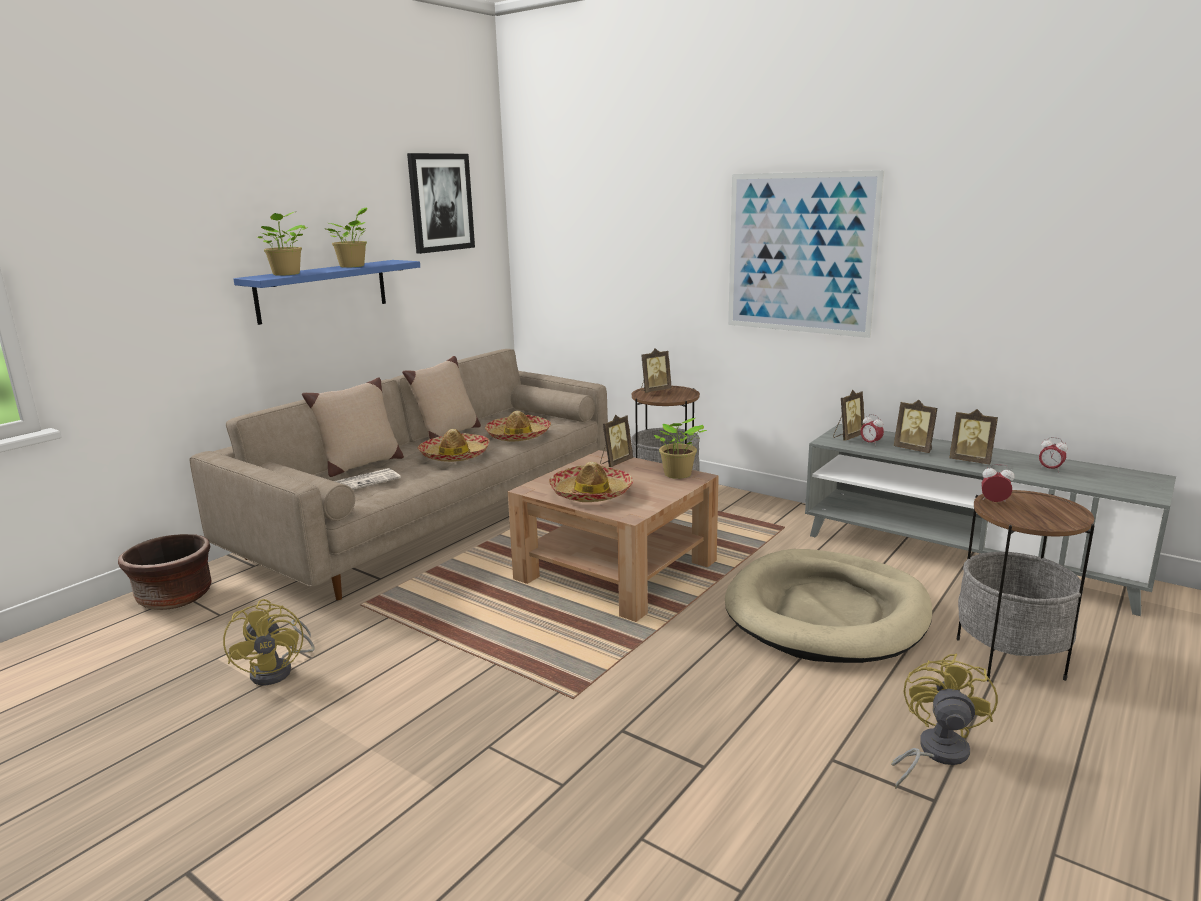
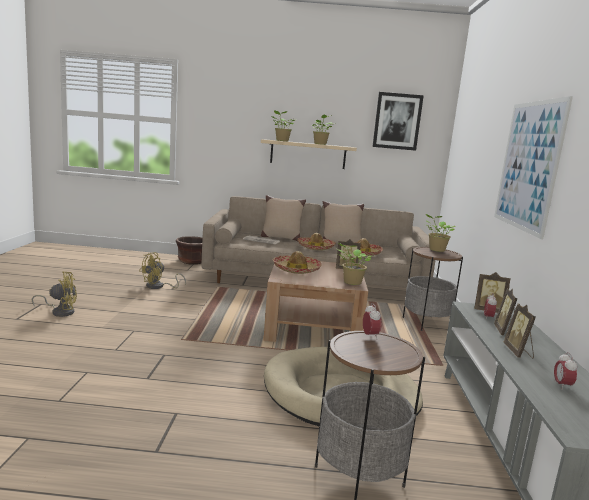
camera: 55 degrees right, 5 degrees down
(322, 290) = (308, 154): blue shelf -> beige shelf
(654, 391) = (436, 250): picture frame -> potted plant
(935, 753) = (205, 448): yellow fan -> yellow fan (60, 312)

